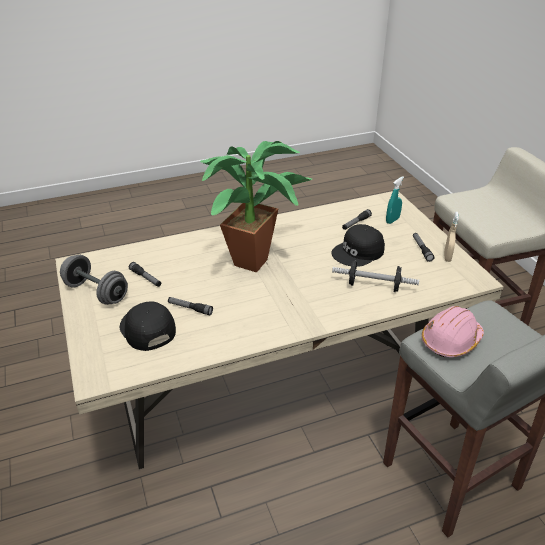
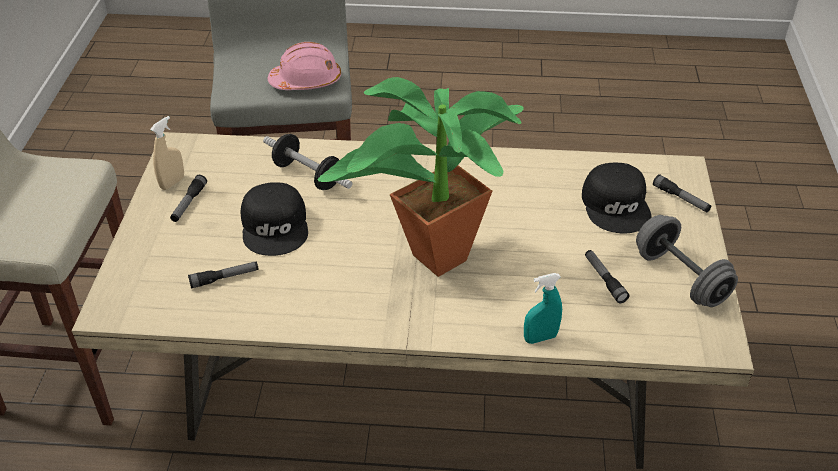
camera: 155 degrees left, 5 degrees up
(190, 308) = (555, 215): flashlight -> flashlight (681, 199)
(358, 252) = (276, 226): black cap -> black cap turned 90 degrees clockwise
(392, 220) = (165, 264): turquoise spray bottle -> turquoise spray bottle (540, 338)

